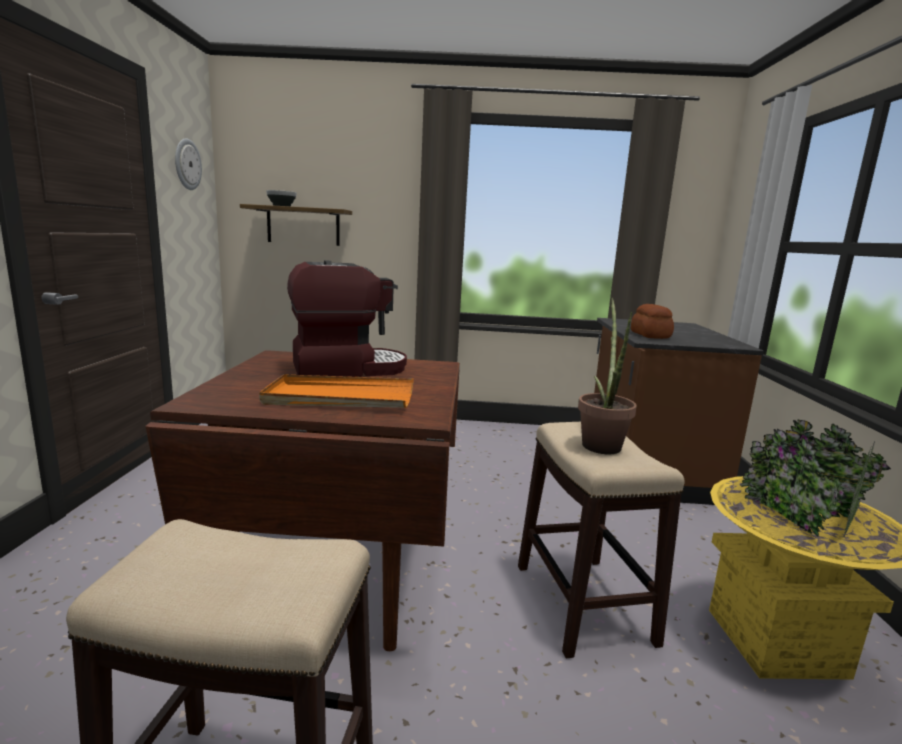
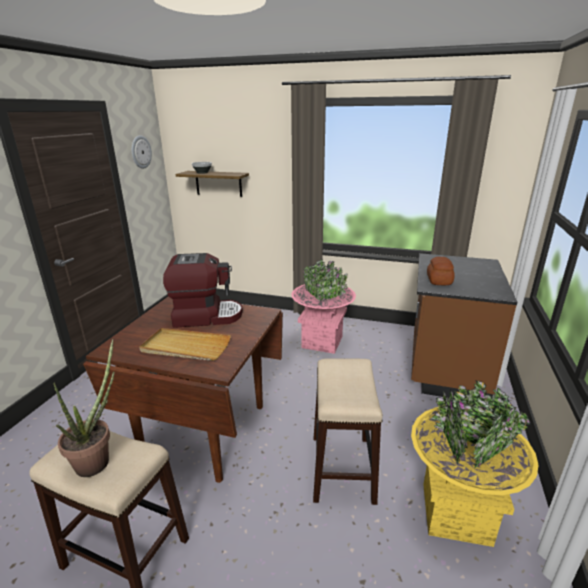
camera: 15 degrees right, 10 degrees up
(340, 398) = (185, 347): orange tray -> beige tray
(469, 449) = (322, 342): none -> pink planter
(600, 443) = (345, 380): potted plant -> potted plant (98, 459)

